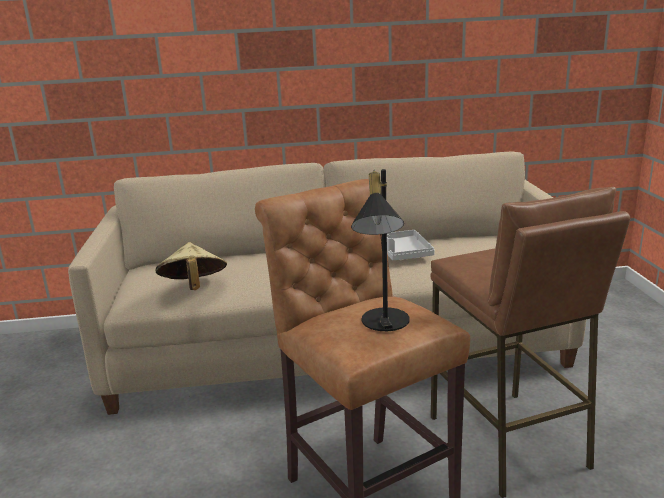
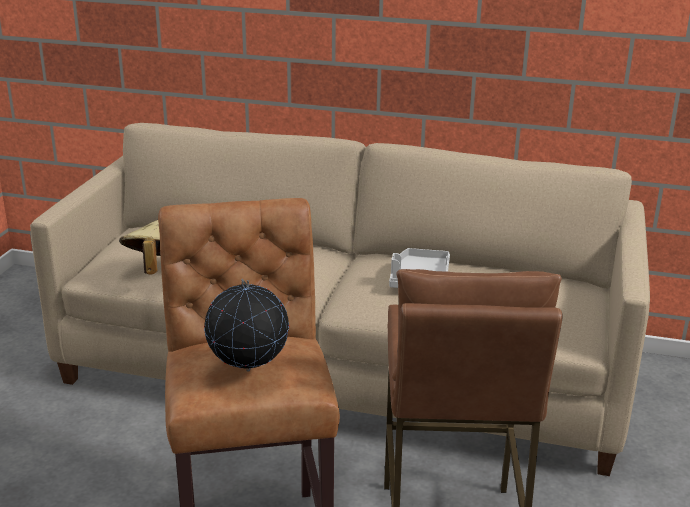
camera: 20 degrees right, 5 degrees up
(382, 324) = (248, 372): black table lamp -> globe

